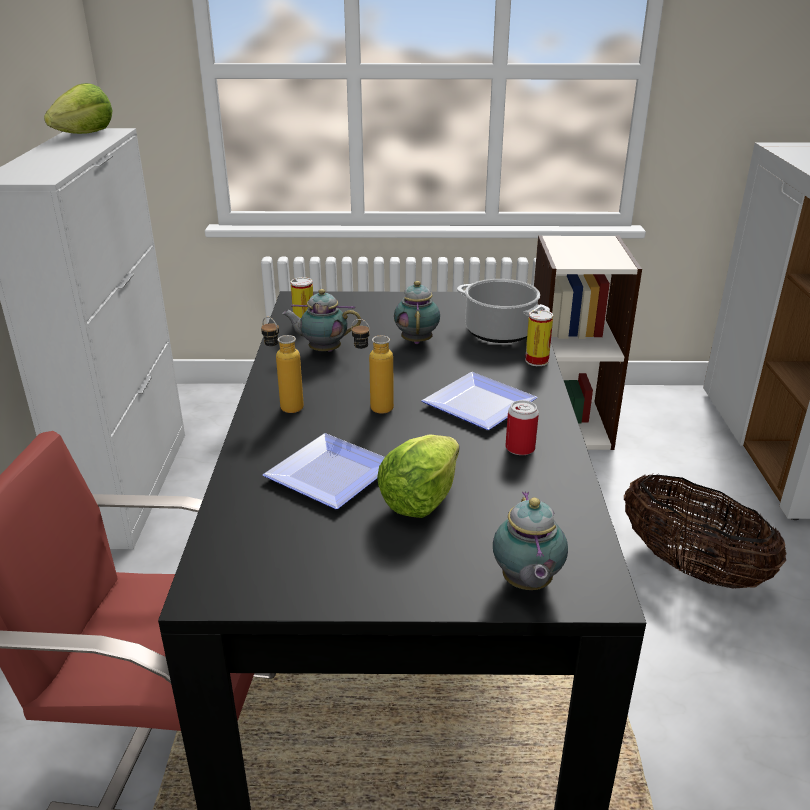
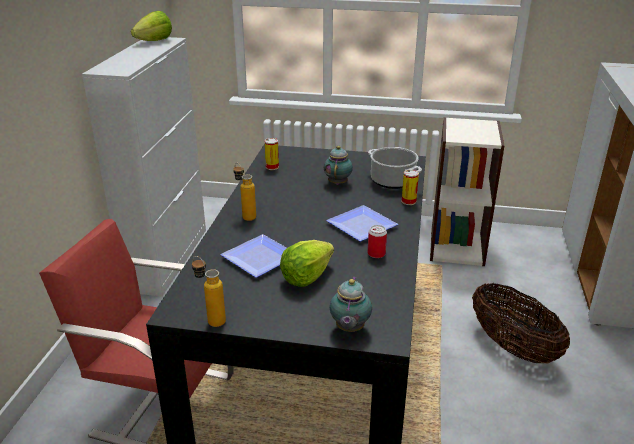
camera: 10 degrees right, 0 degrees up
(322, 350) = (278, 184): teapot -> none
(373, 406) = (297, 221): bottle -> bottle (211, 319)

